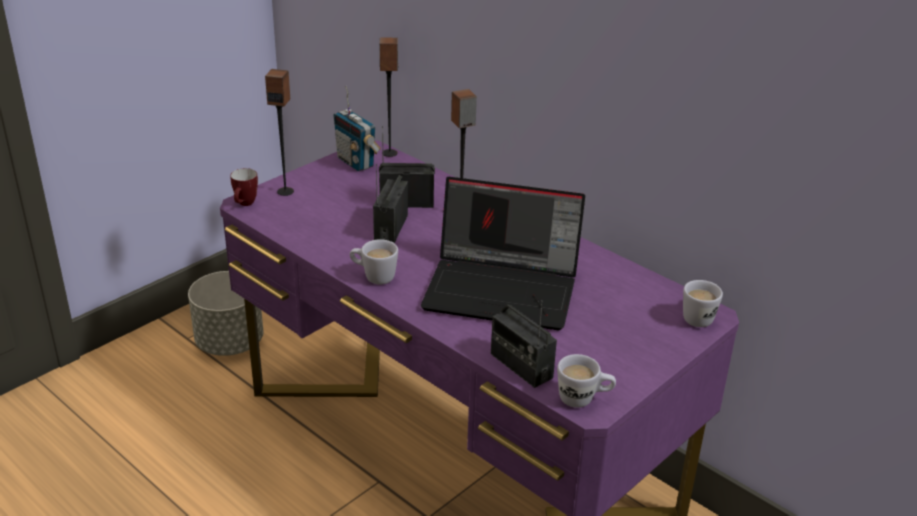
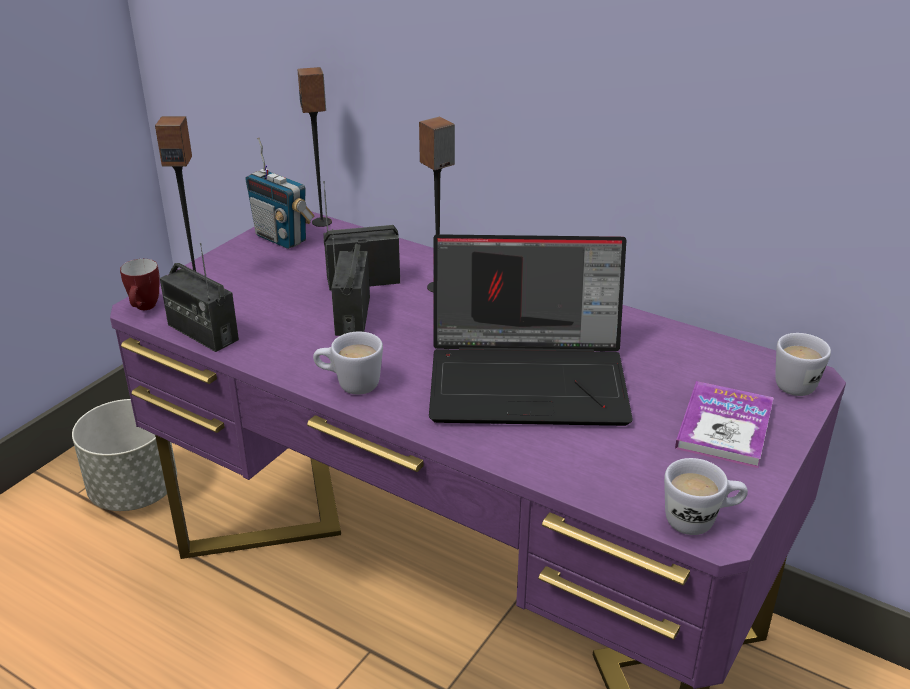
camera: 10 degrees left, 0 degrees up
(521, 366) = (595, 484): radio -> radio (202, 332)
(631, 340) = (724, 426): none -> book

